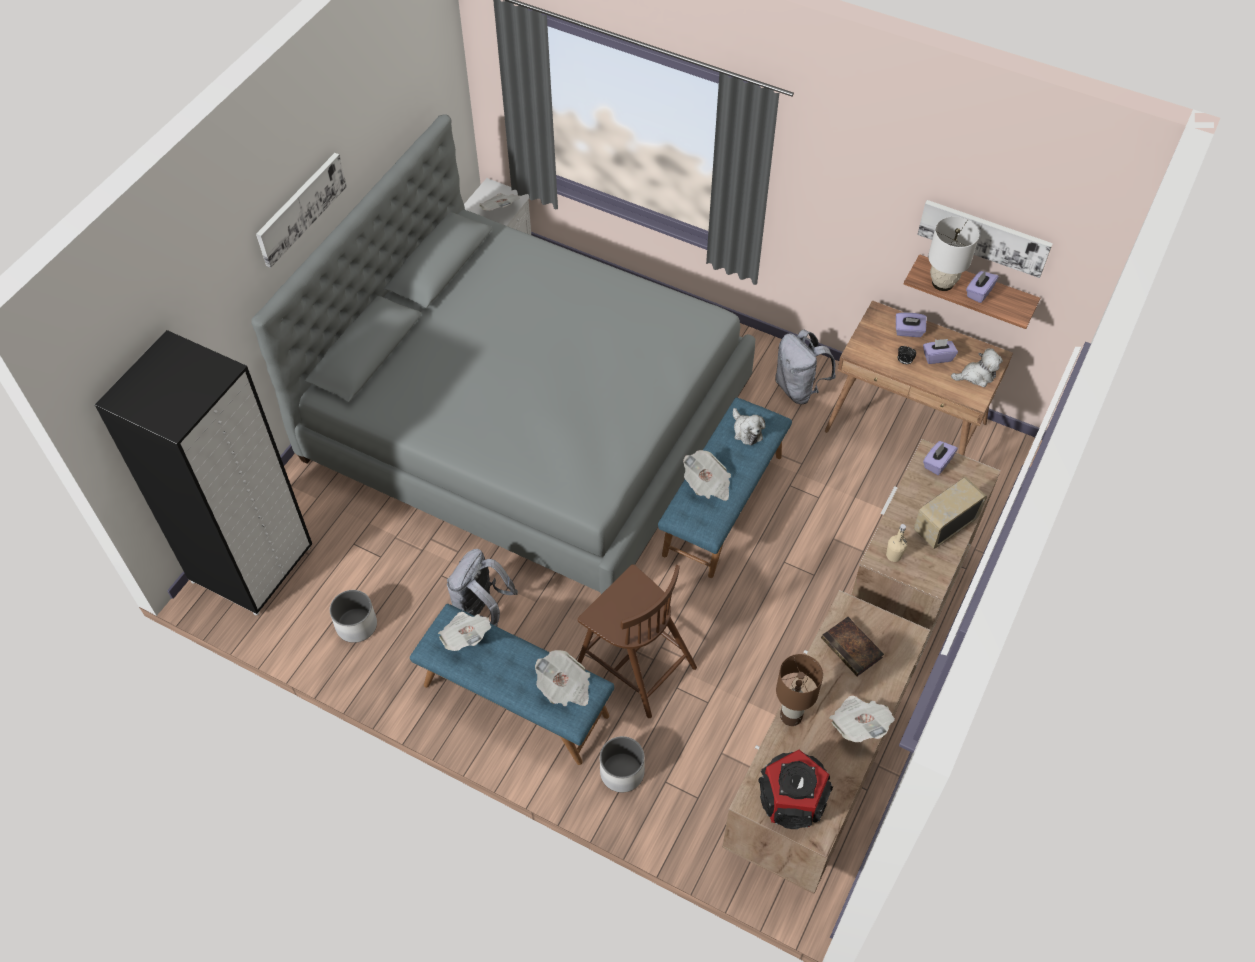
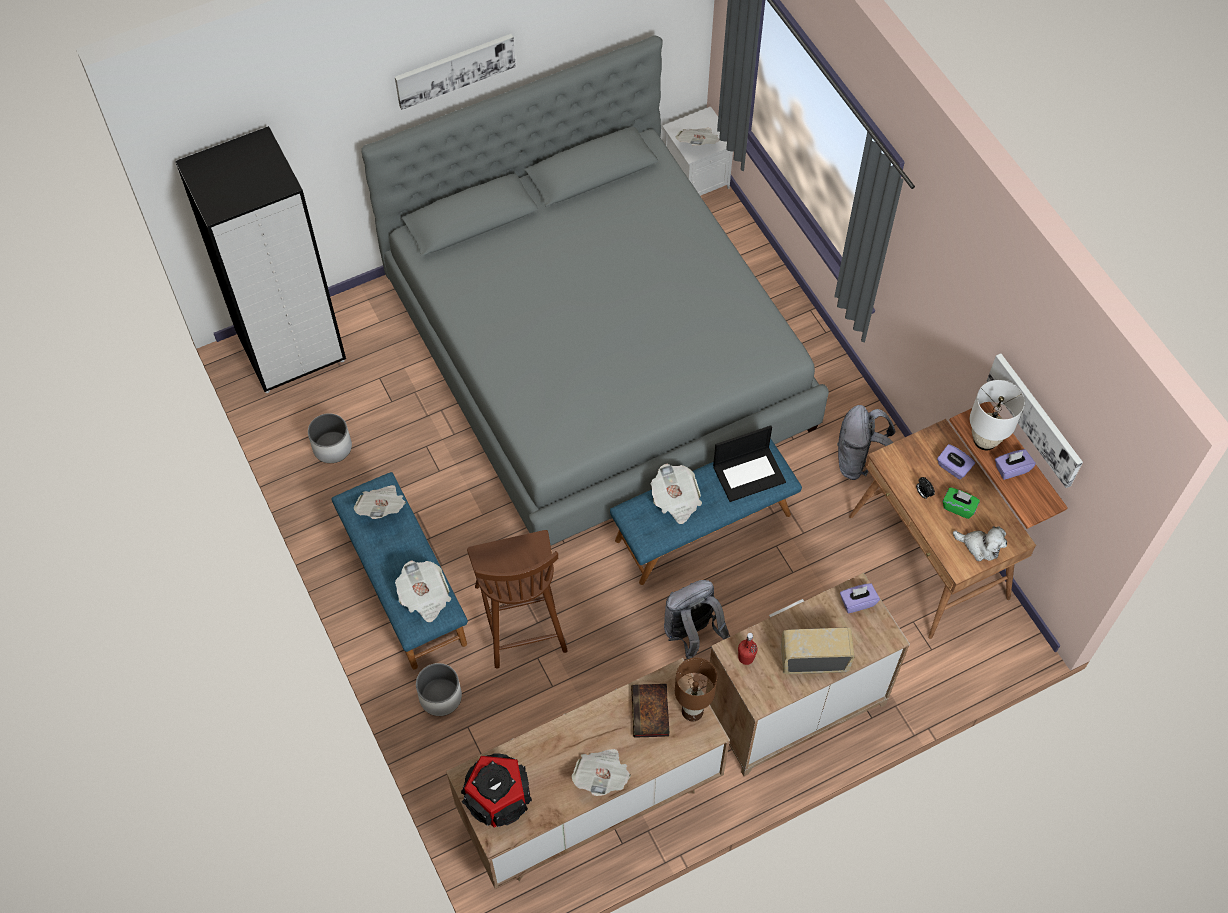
camera: 35 degrees right, 5 degrees up
(481, 610) = (435, 495): grey backpack -> grey backpack (691, 634)
(746, 431) = (749, 473): plush toy -> laptop
(790, 716) = (553, 733): brown table lamp -> brown table lamp (691, 711)
(893, 555) = (746, 657): beige bottle -> red bottle
(937, 357) = (958, 507): purple tissue box -> green tissue box

